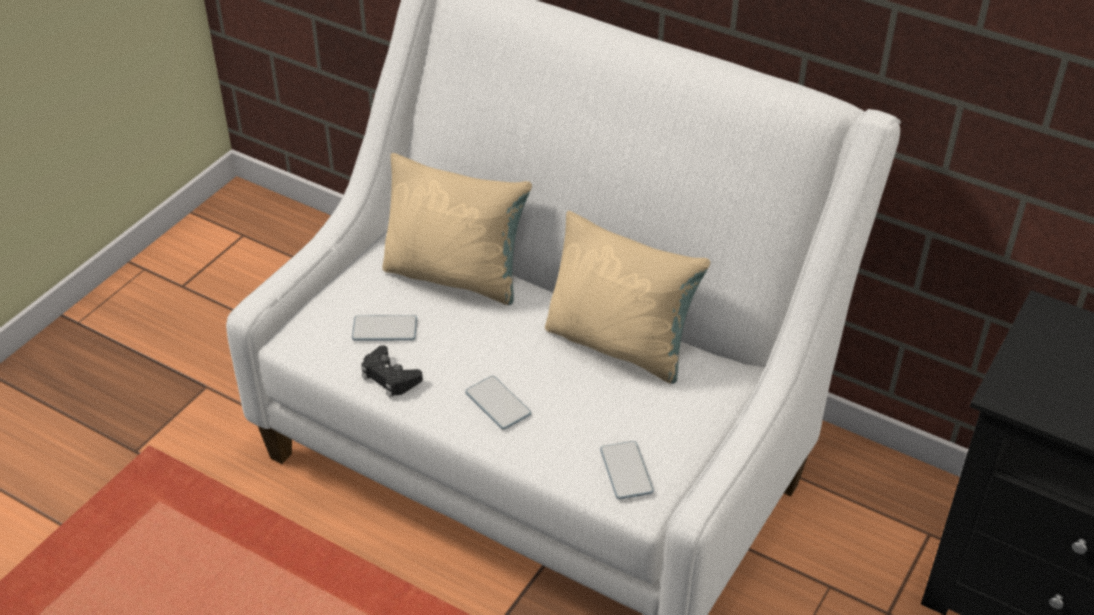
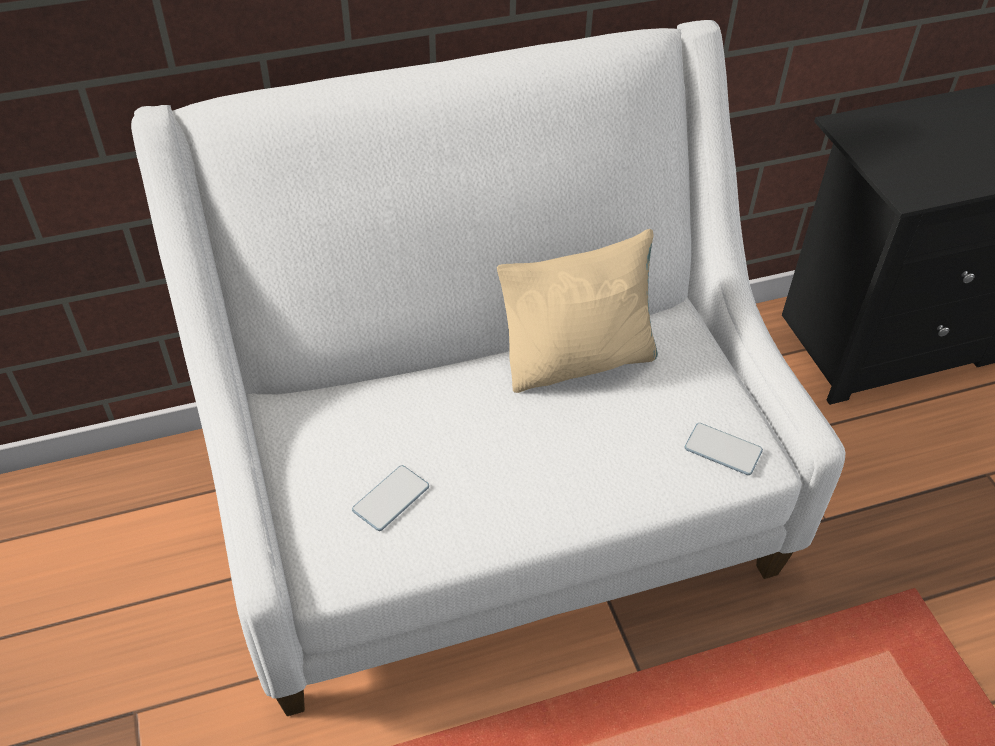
camera: 50 degrees left, 5 degrees up
(390, 377) = (457, 534): black game controller -> none
(456, 275) = (379, 406): beige pillow -> none
(498, 404) = (568, 480): phone -> none

